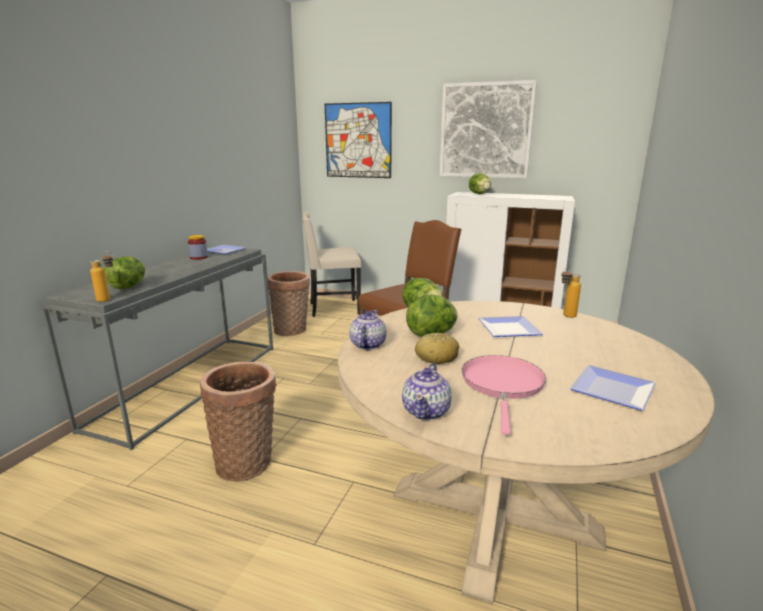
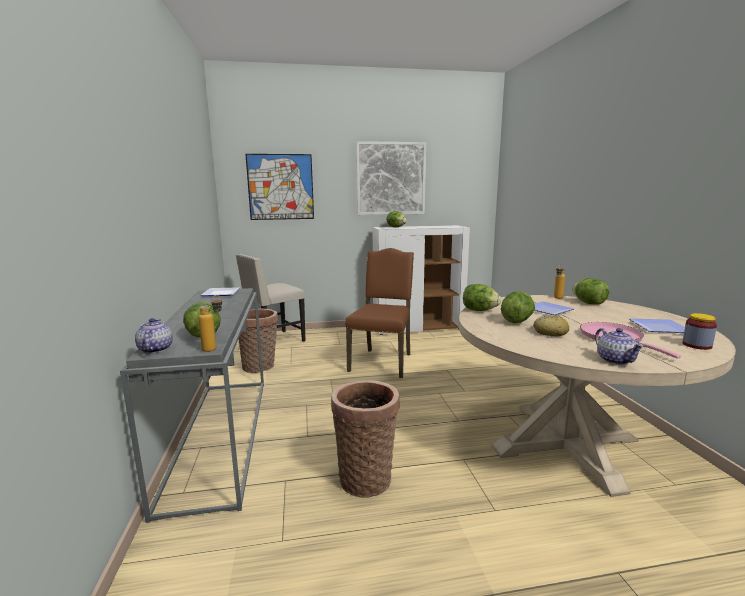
camera: 30 degrees left, 5 degrees down
(199, 257) = (209, 302): jar -> jar (697, 345)
(367, 344) = (496, 335): teapot -> teapot (155, 349)
(596, 332) = (589, 303): none -> lettuce

